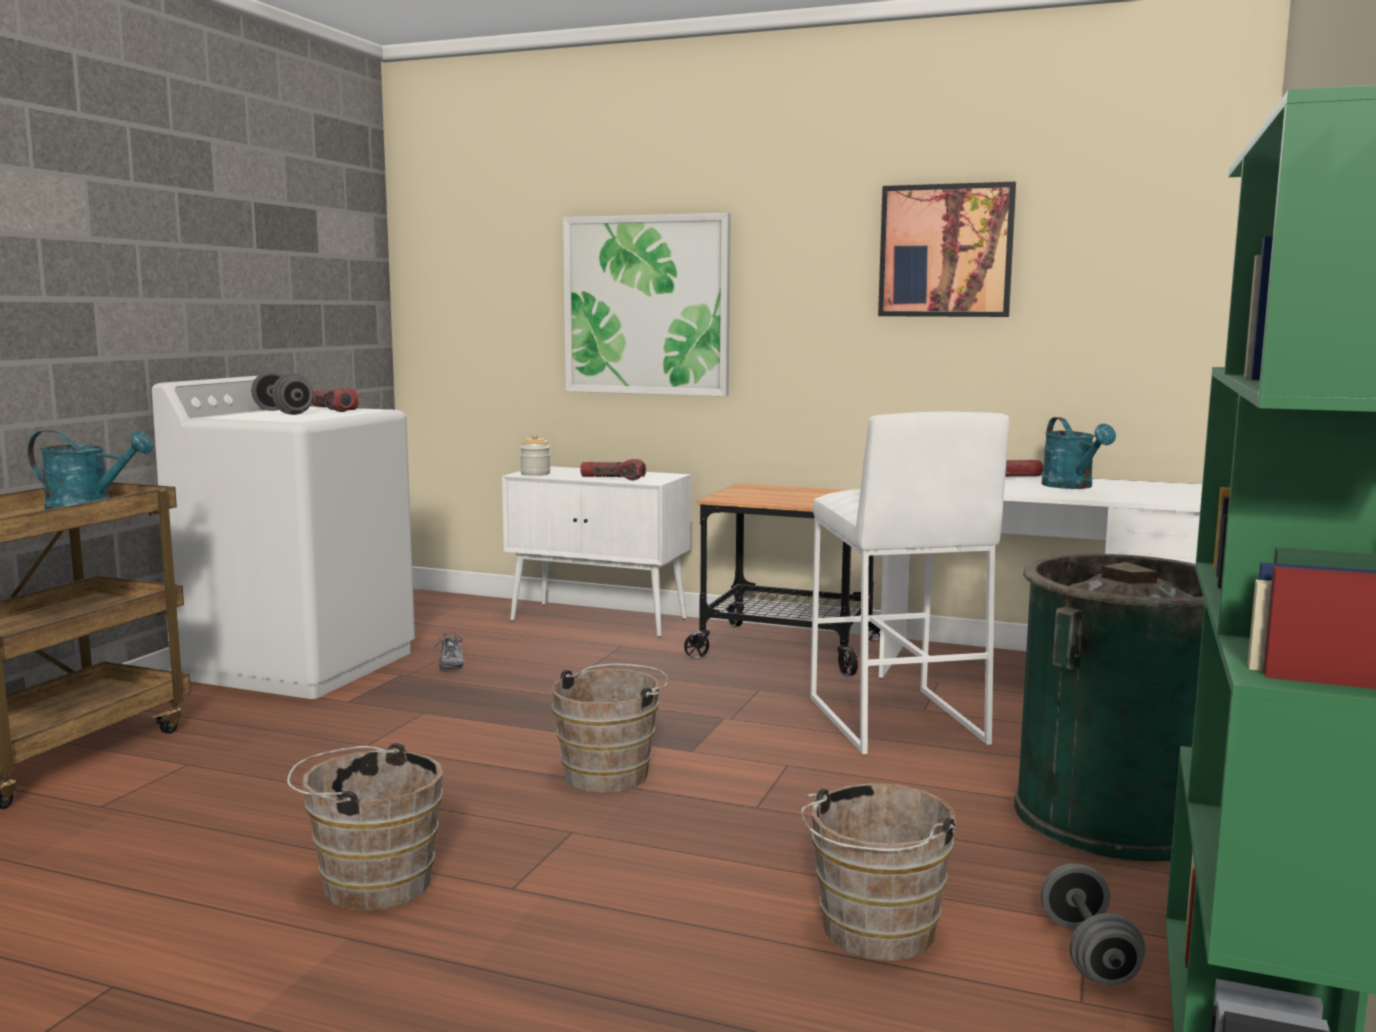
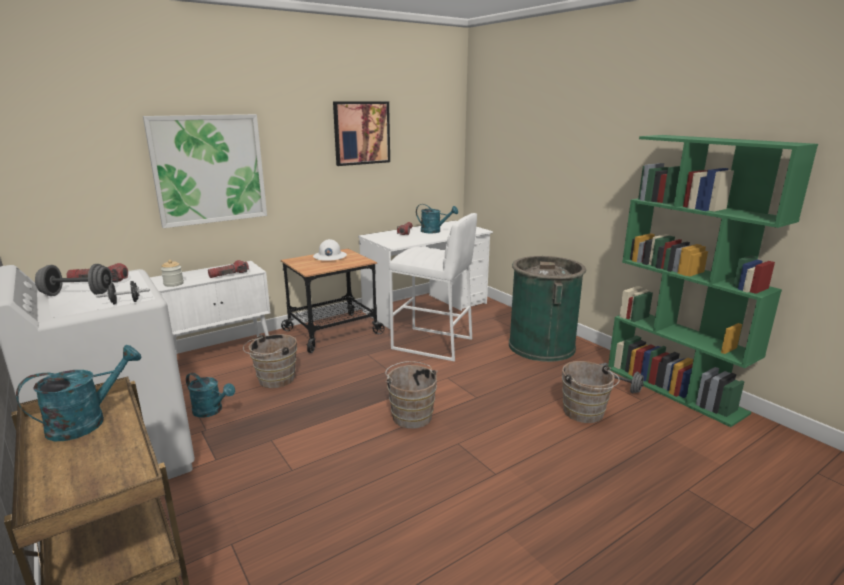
camera: 55 degrees left, 10 degrees up
(275, 420) = (125, 302): none -> black dumbbell
(370, 883) = (458, 511): brown bucket -> brown bucket (273, 380)
(451, 664) = (211, 411): shoe -> turquoise watering can
(810, 493) = (329, 257): none -> white hard hat

